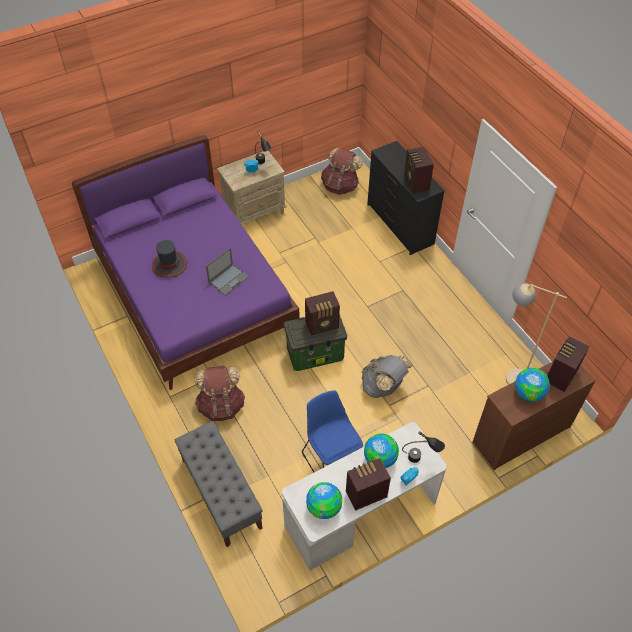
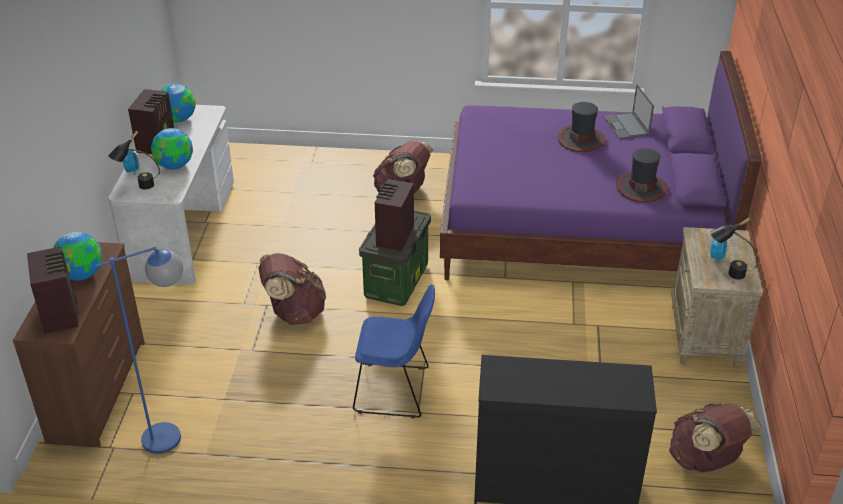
camera: 125 degrees right, 15 degrees down
(205, 219) = (641, 188): none -> hat
(221, 493) = (308, 161): grey bench -> none
(229, 279) = (518, 170): laptop -> laptop (626, 126)
(332, 458) = (259, 236): blue chair -> blue chair (395, 390)
(383, 386) = (294, 313): grey backpack -> brown backpack
(416, 183) = (524, 375): radio -> none
(509, 376) = (175, 433): beige floor lamp -> blue floor lamp

